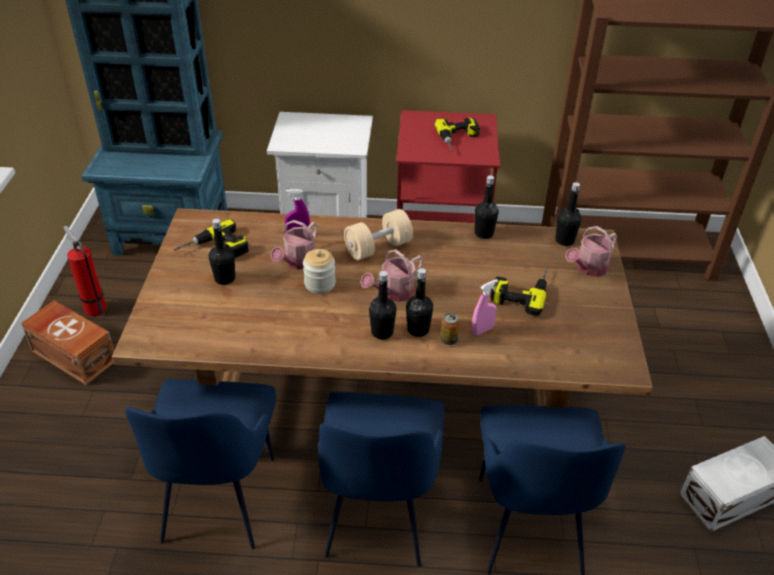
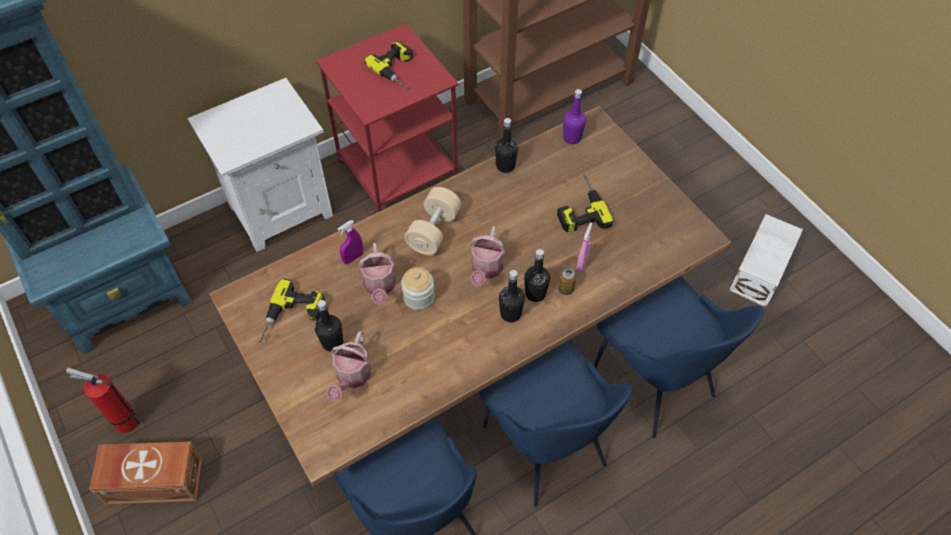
camera: 35 degrees left, 15 degrees up
(564, 240) = (572, 138): black bottle -> purple bottle
(588, 268) = (610, 156): watering can -> watering can (351, 378)

